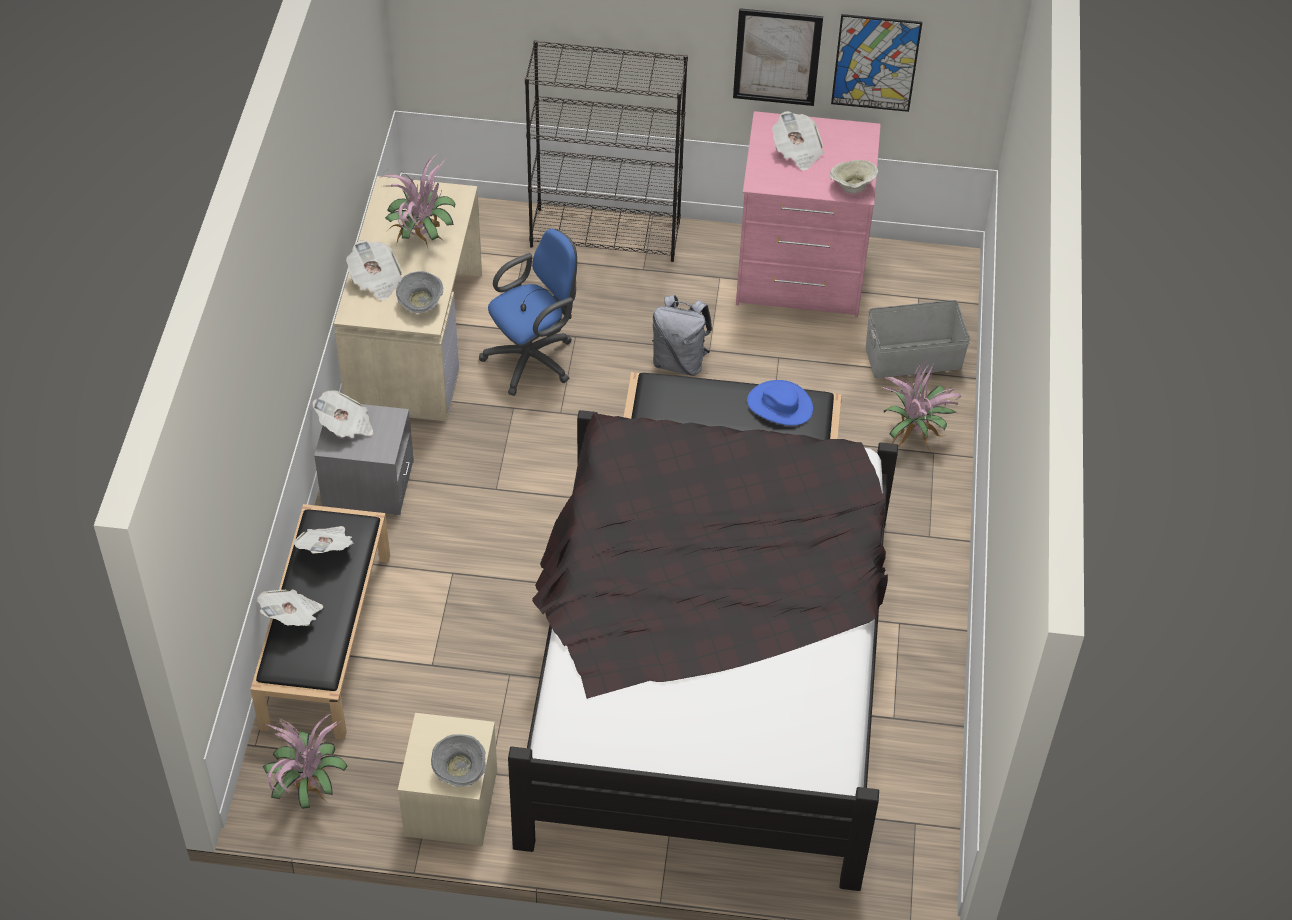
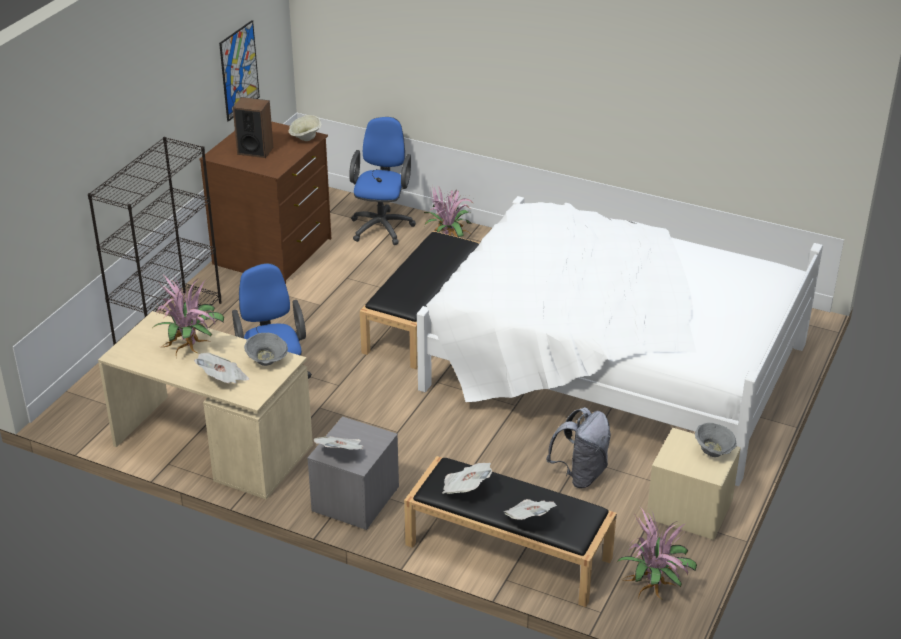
camera: 70 degrees left, 15 degrees down
(679, 362) = (323, 320): grey backpack -> grey backpack (580, 474)
(708, 672) = (612, 367): black bed -> white bed
(777, 57) = (198, 104): picture -> none
(780, 405) = (434, 251): blue hat -> none
(797, 152) = (255, 150): newspaper -> speaker
(800, 274) = (274, 252): pink dresser -> brown dresser
(914, 358) = (382, 226): grey storage box -> blue office chair

